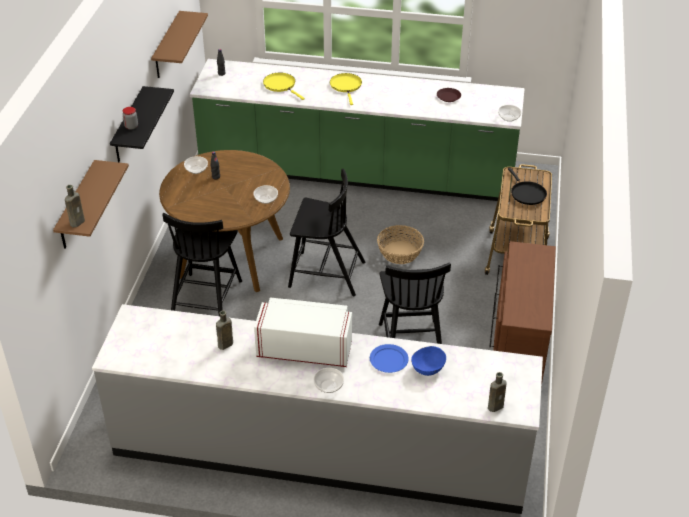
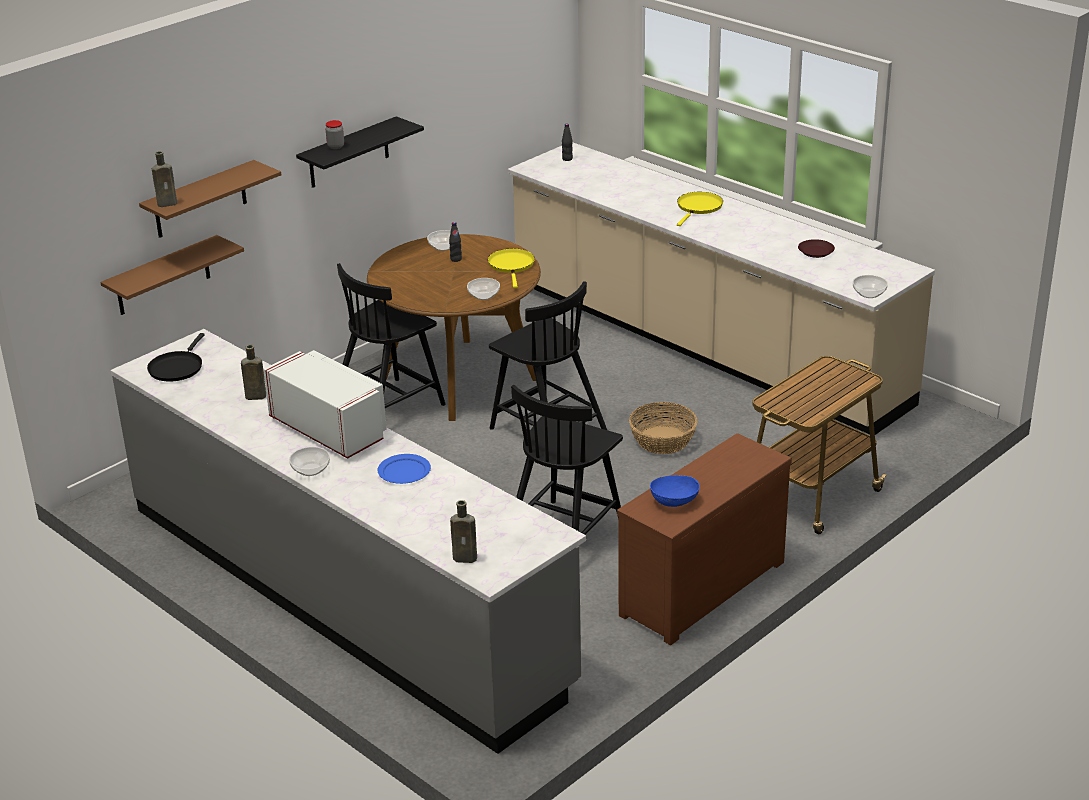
camera: 35 degrees right, 10 degrees down
(167, 46) = (472, 89): brown shelf -> brown shelf (163, 276)
(281, 85) = (621, 187): yellow frying pan -> yellow frying pan (512, 266)
(356, 174) = (703, 345): green counter -> beige counter
(428, 368) = (437, 495): blue bowl -> blue bowl (674, 501)
(526, 193) = (818, 390): black frying pan -> black frying pan (177, 368)

